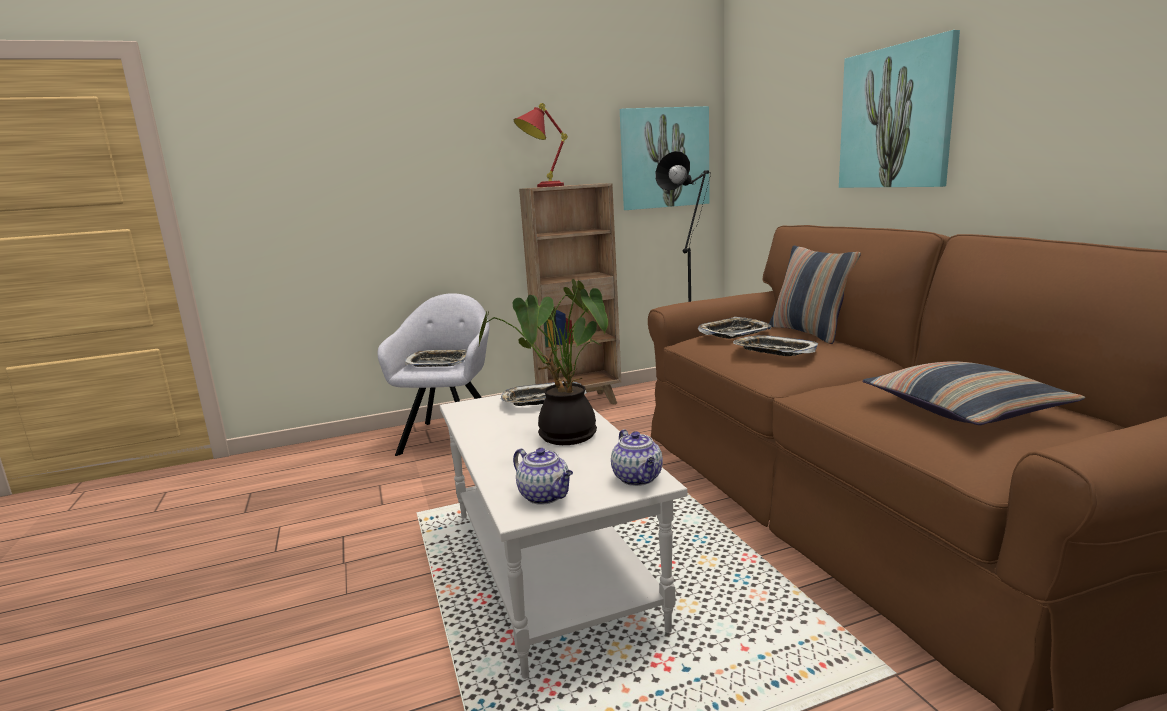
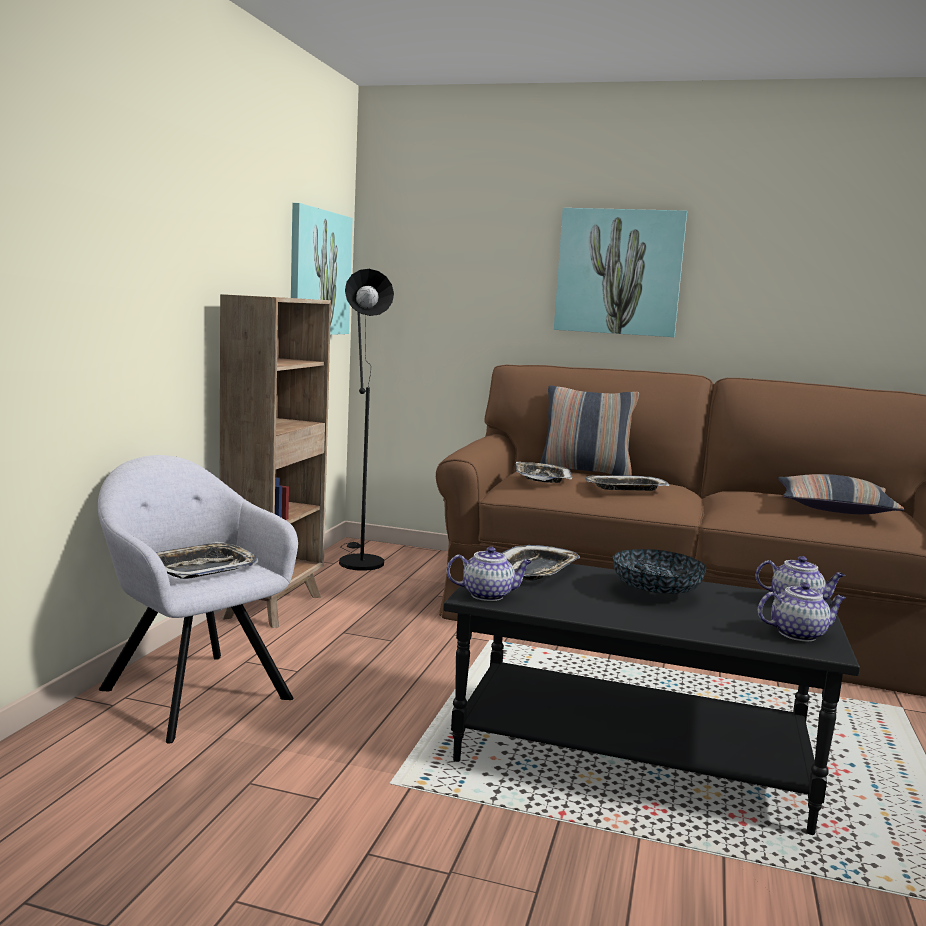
camera: 55 degrees left, 5 degrees down
(469, 407) = (488, 595): none -> teapot
(541, 187) = (263, 296): red table lamp -> none
(553, 566) = (632, 755): white coffee table -> black coffee table
(562, 436) = (656, 593): potted plant -> bowl

